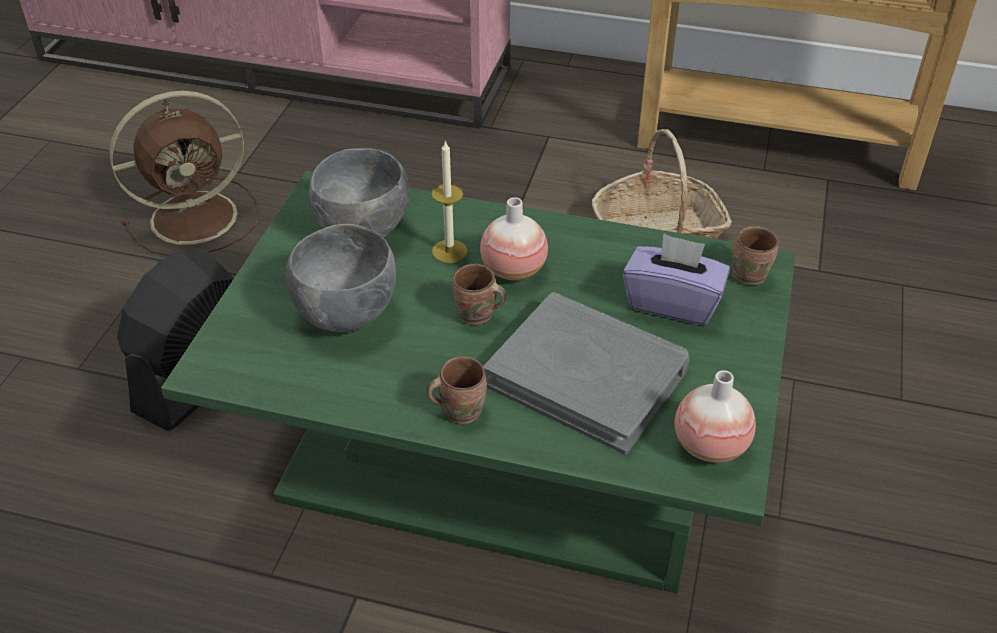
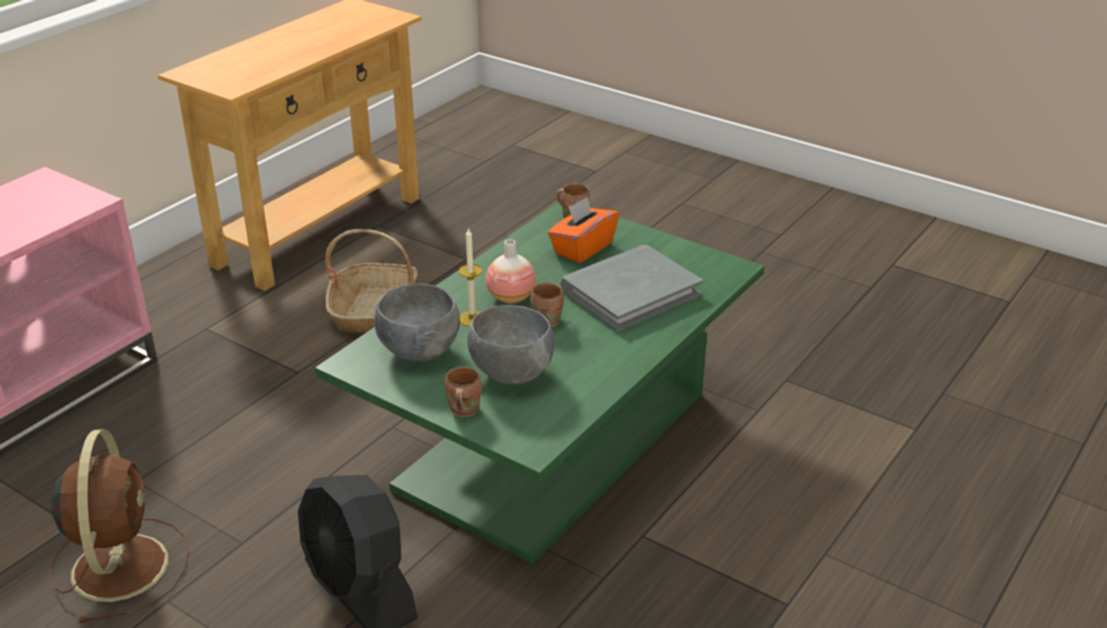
camera: 70 degrees left, 10 degrees down
(459, 409) = (634, 344): brown mug -> brown mug (462, 410)
(672, 302) = (582, 248): purple tissue box -> orange tissue box
(710, 445) = (708, 267): vase -> none

